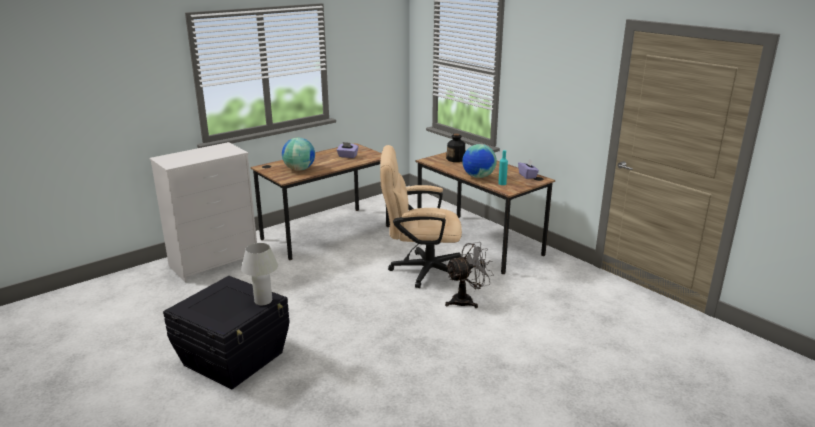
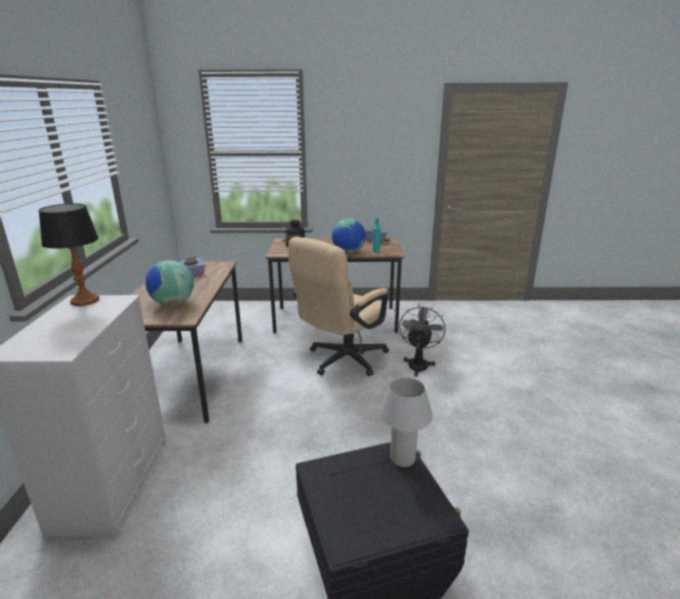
camera: 50 degrees left, 0 degrees up
(225, 147) = (85, 301): none -> table lamp

